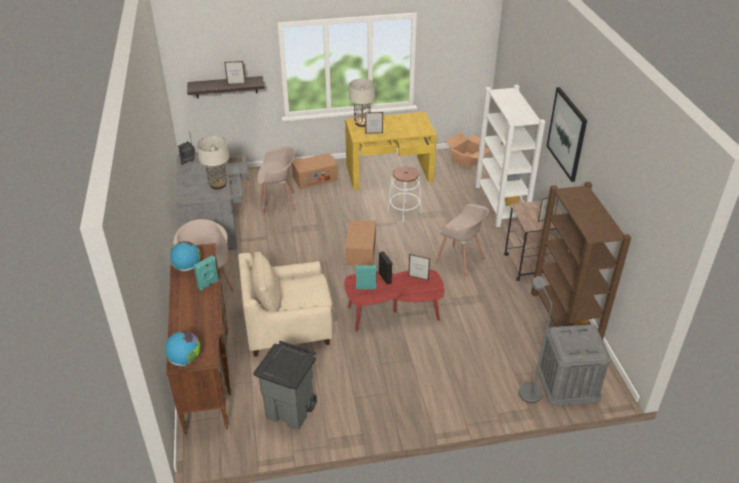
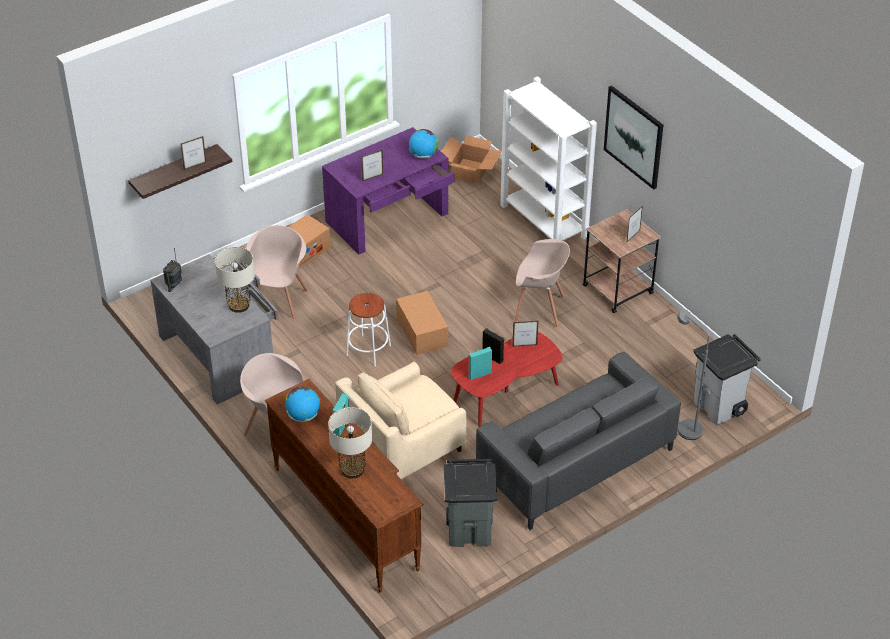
camera: 25 degrees left, 5 degrees up
(185, 360) = (384, 509): globe -> globe (423, 155)
(279, 203) = (280, 300): beige chair -> beige chair turned 45 degrees counterclockwise
(362, 123) = (347, 166): table lamp -> table lamp (352, 470)
(391, 175) = (391, 221): yellow desk -> purple desk
(404, 212) = (439, 266): white stool -> white stool (368, 350)
(414, 386) = (575, 463): none -> grey sofa
(564, 319) = (684, 341): brown bookcase -> none
(568, 382) = (719, 407): grey storage box -> grey trash can

